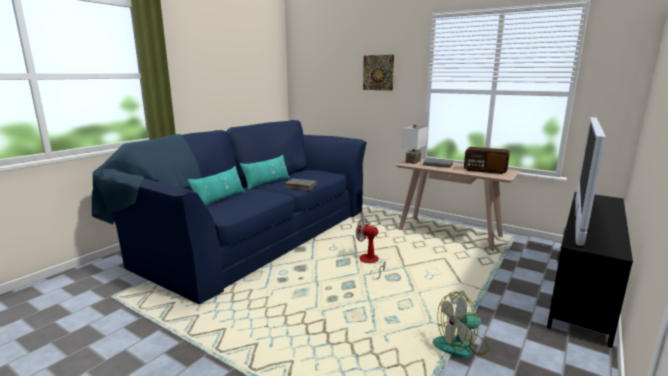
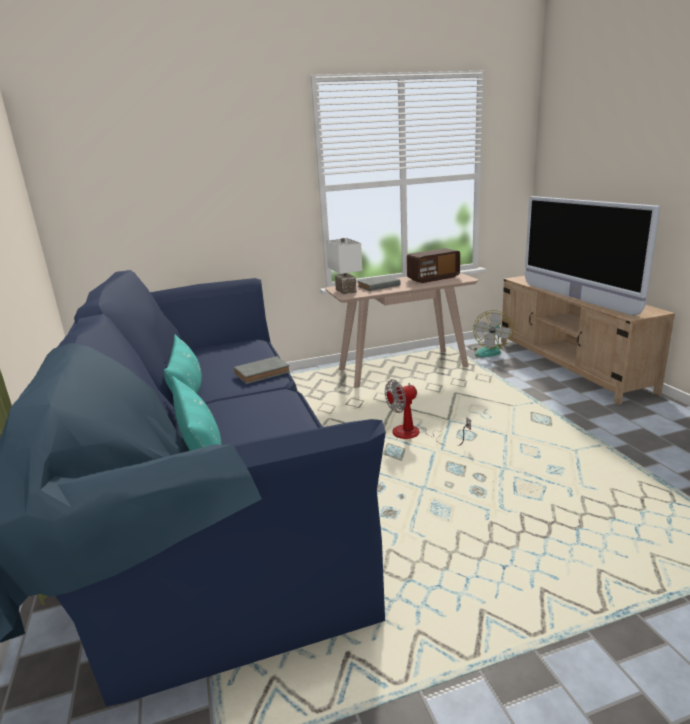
camera: 50 degrees left, 5 degrees up
(378, 72) = (237, 168): picture -> none
(461, 346) = (625, 453): fan -> fan (489, 351)
(582, 289) = (570, 365): black tv stand -> beige tv stand

